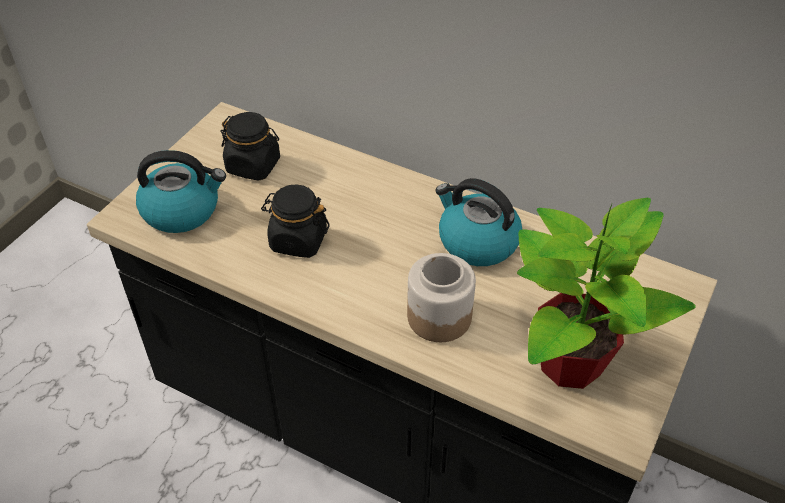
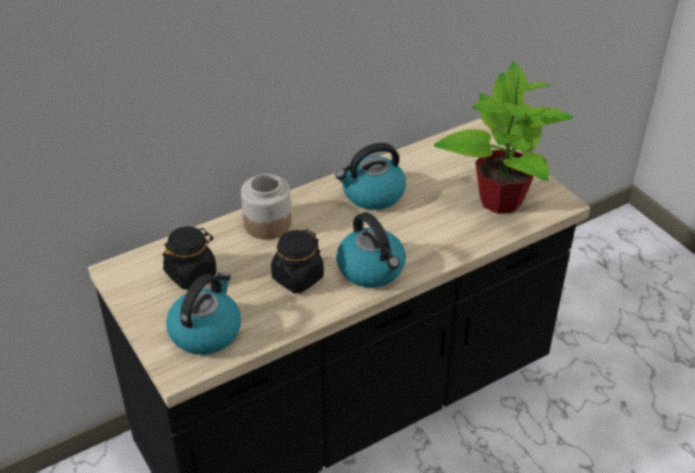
camera: 60 degrees left, 5 degrees down
(352, 293) = (372, 269): none -> kettle
(438, 316) = (423, 238): jar -> jar (267, 223)

